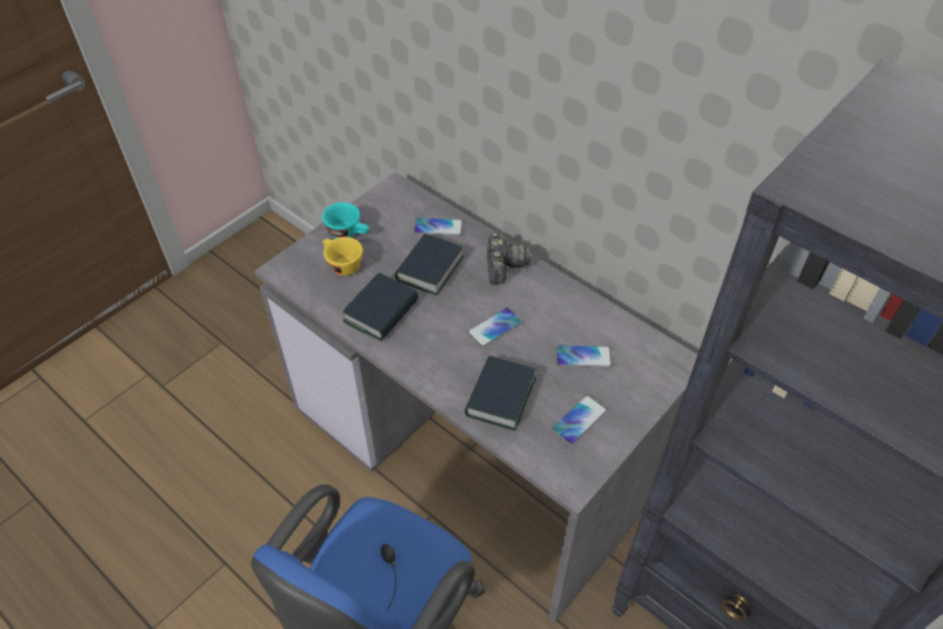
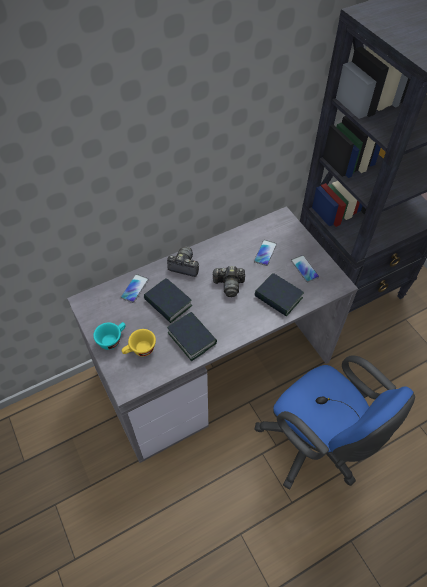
camera: 70 degrees left, 5 degrees up
(494, 328) = (229, 285): phone -> camera

